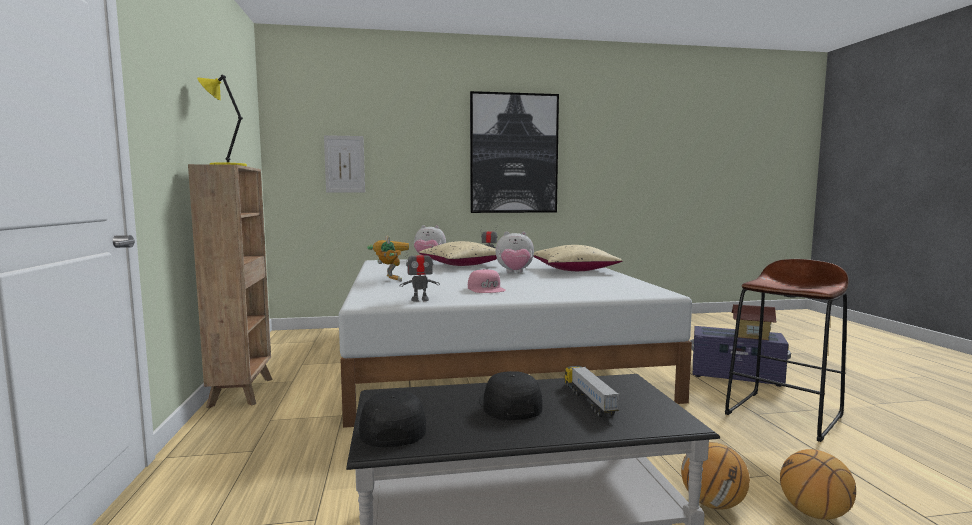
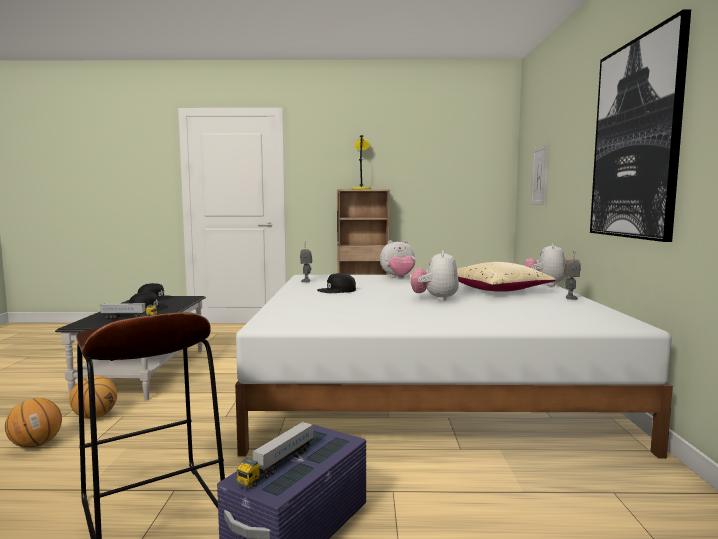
camera: 100 degrees right, 0 degrees up
(389, 279) = (398, 278): toy robot -> plush toy
(487, 289) = (337, 290): pink cap -> black cap
(574, 270) = (458, 316): beige pillow -> none
(751, 336) = (277, 465): toy house -> toy truck

